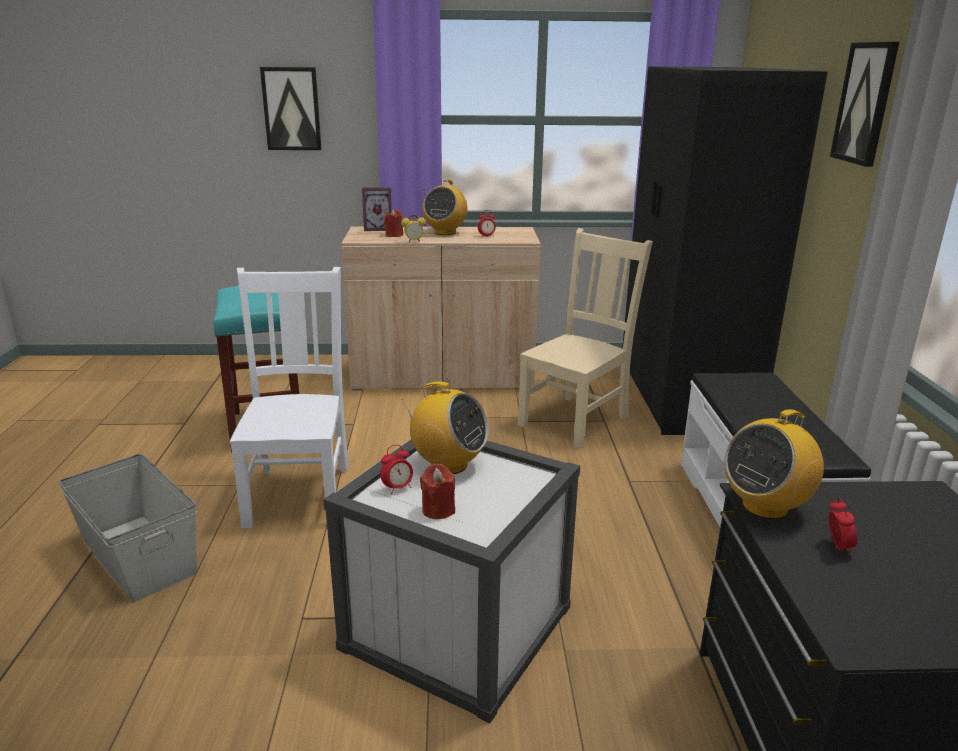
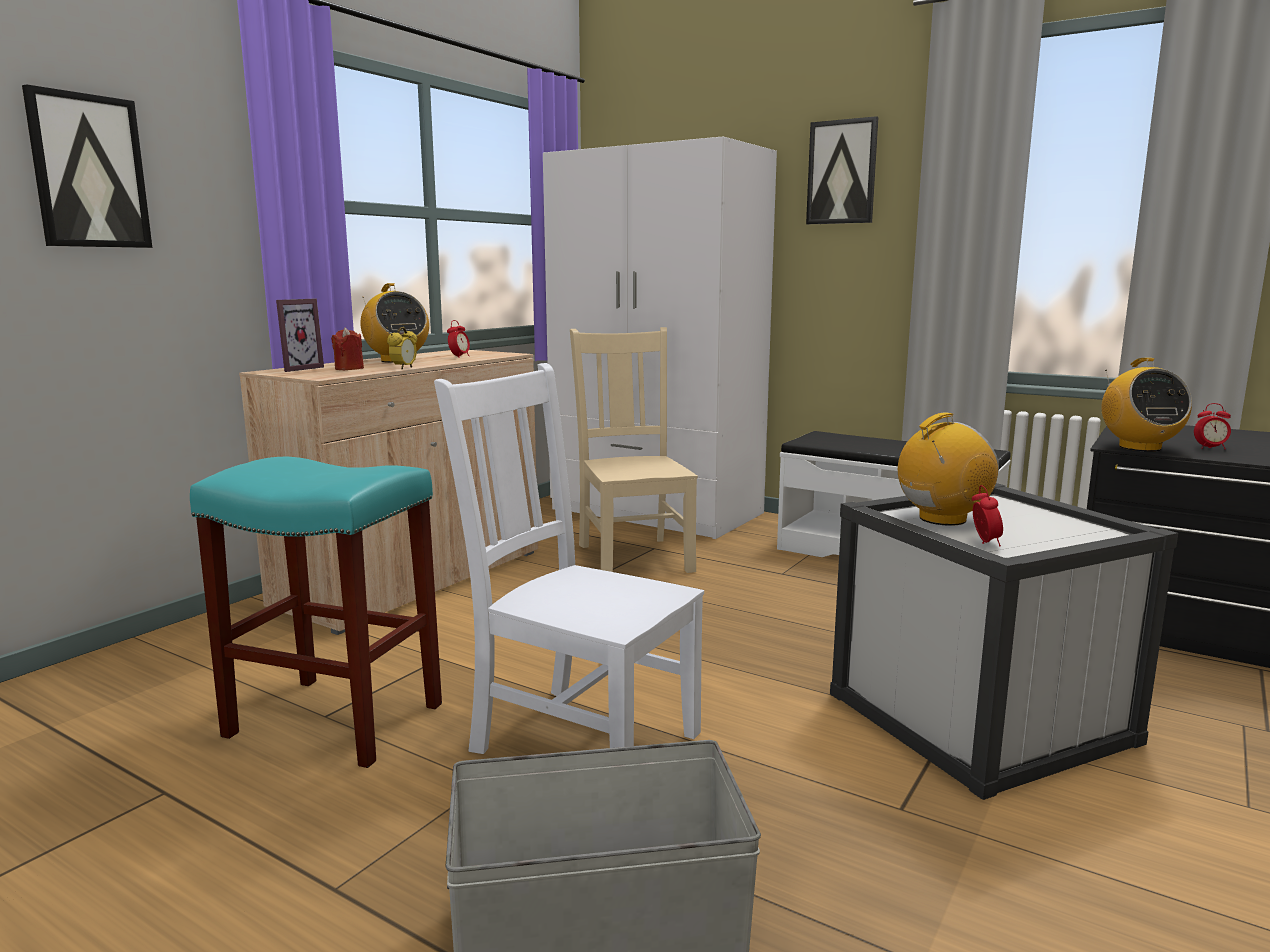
camera: 55 degrees left, 10 degrees down
(438, 510) = (1047, 538): red candle -> none
(683, 396) = (656, 511): black wardrobe -> white wardrobe
(837, 548) = (1210, 448): alarm clock -> alarm clock turned 150 degrees clockwise

